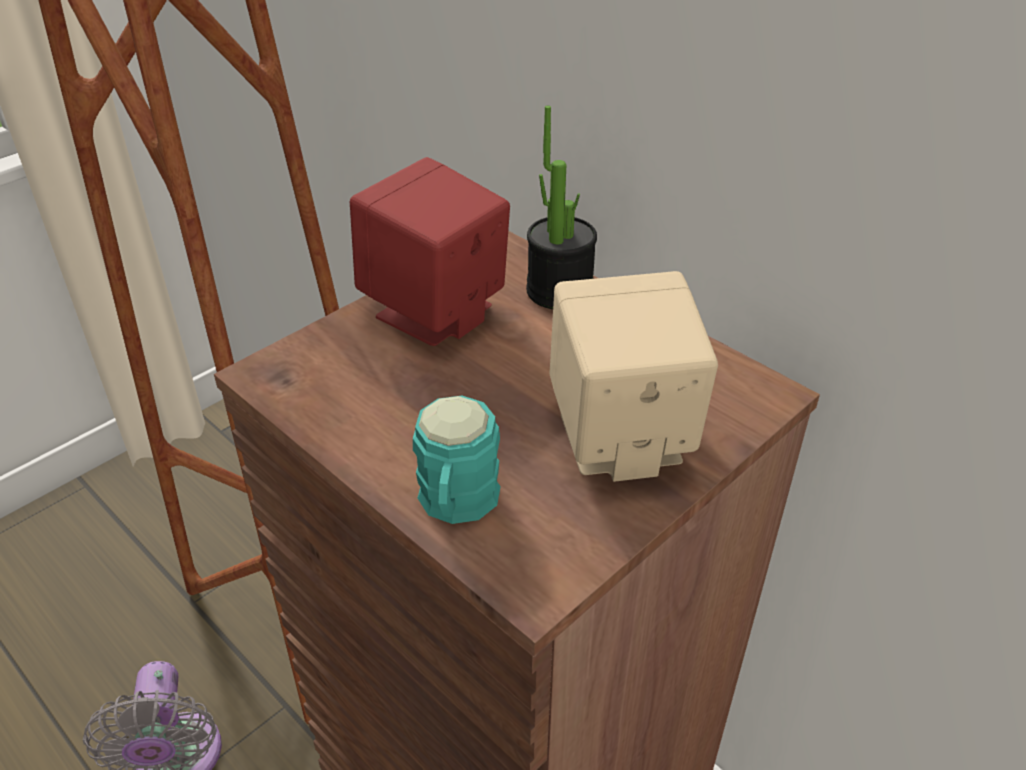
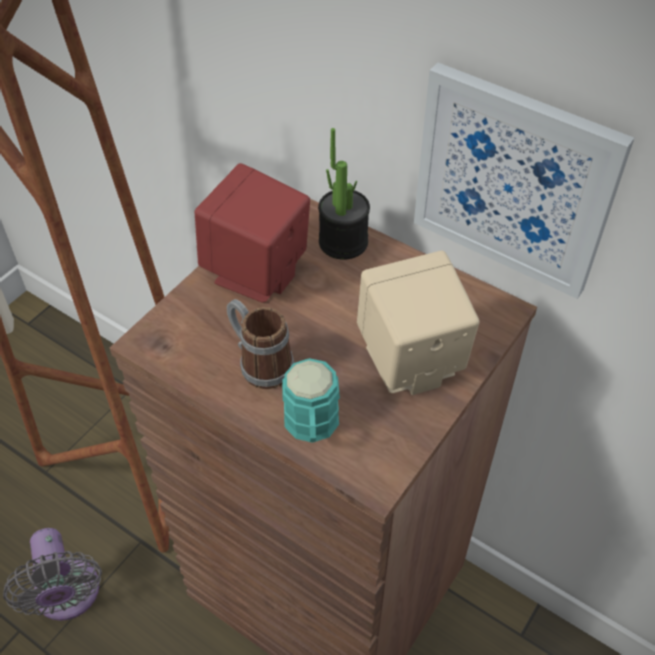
camera: 10 degrees left, 10 degrees up
(406, 414) = (259, 362): none -> mug
(795, 196) = (514, 181): none -> picture

